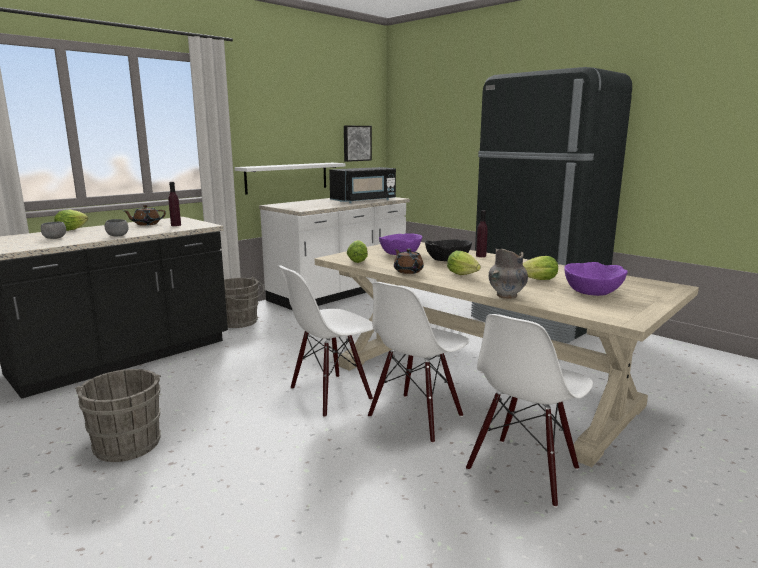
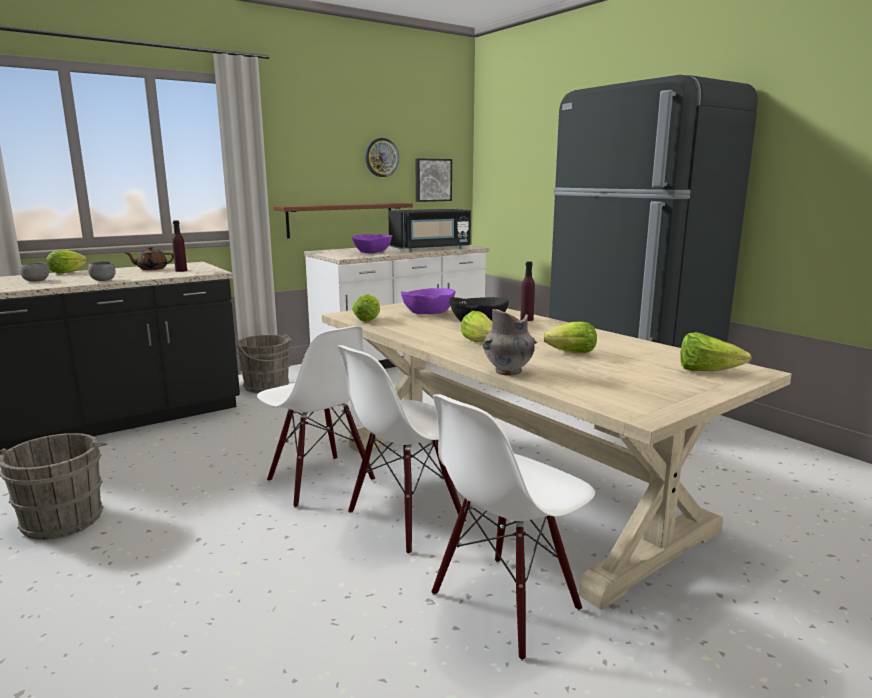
camera: 10 degrees right, 0 degrees up
(287, 177) = (341, 219): white shelf -> brown shelf
(318, 125) = (381, 157): none -> wall clock
(330, 394) = (319, 481): white chair -> white chair turned 105 degrees counterclockwise
(408, 271) = (415, 334): brown teapot -> none
(592, 292) = (630, 372): purple bowl -> purple bowl (372, 252)
(643, 288) = (706, 371): none -> lettuce

